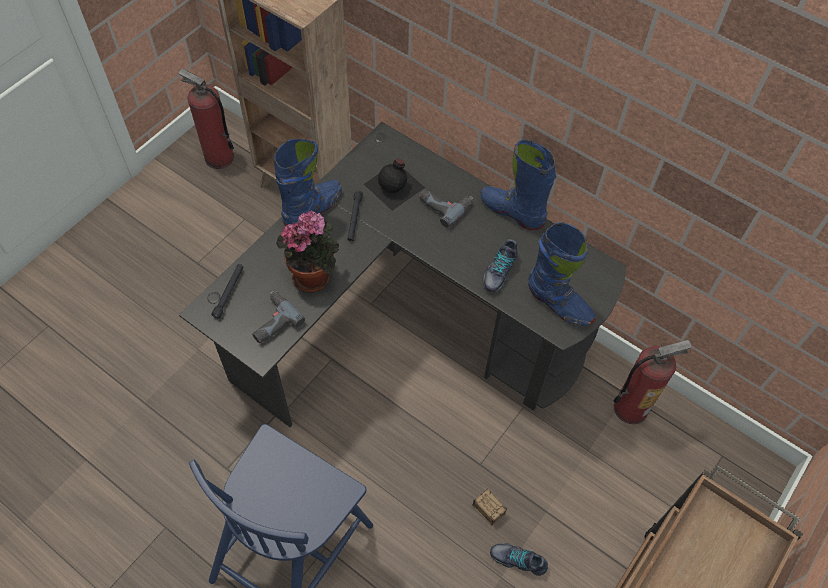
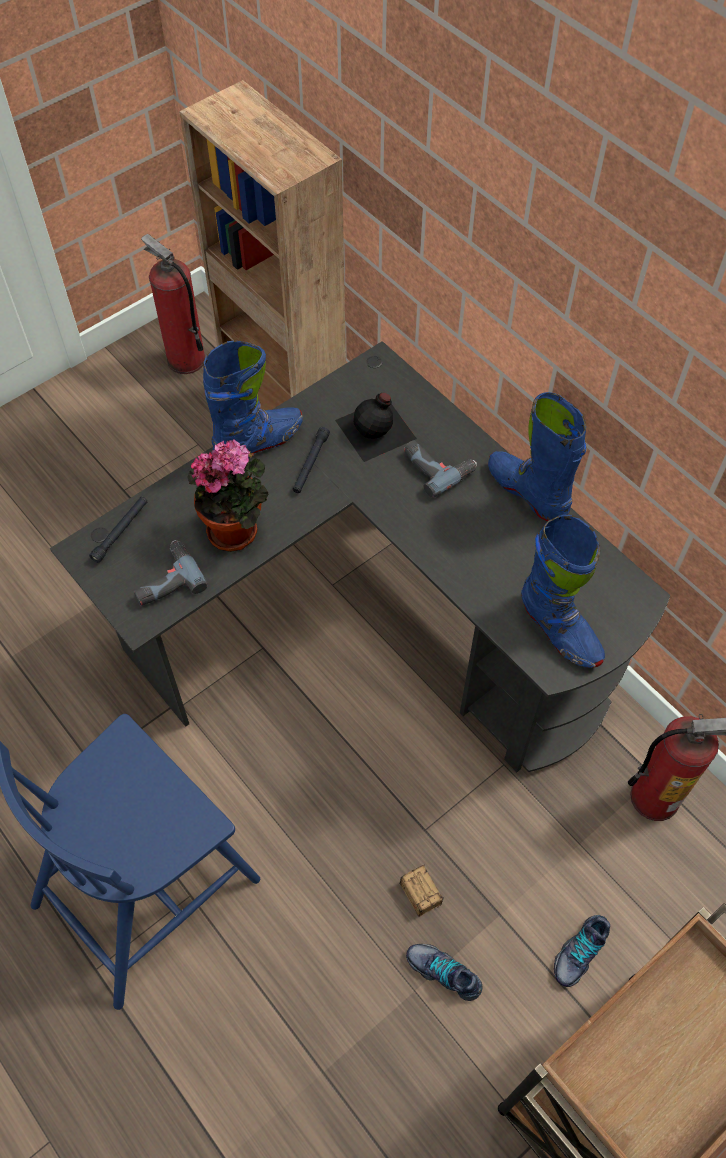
camera: 15 degrees right, 0 degrees up
(499, 270) = (488, 569): shoe -> shoe (579, 951)

